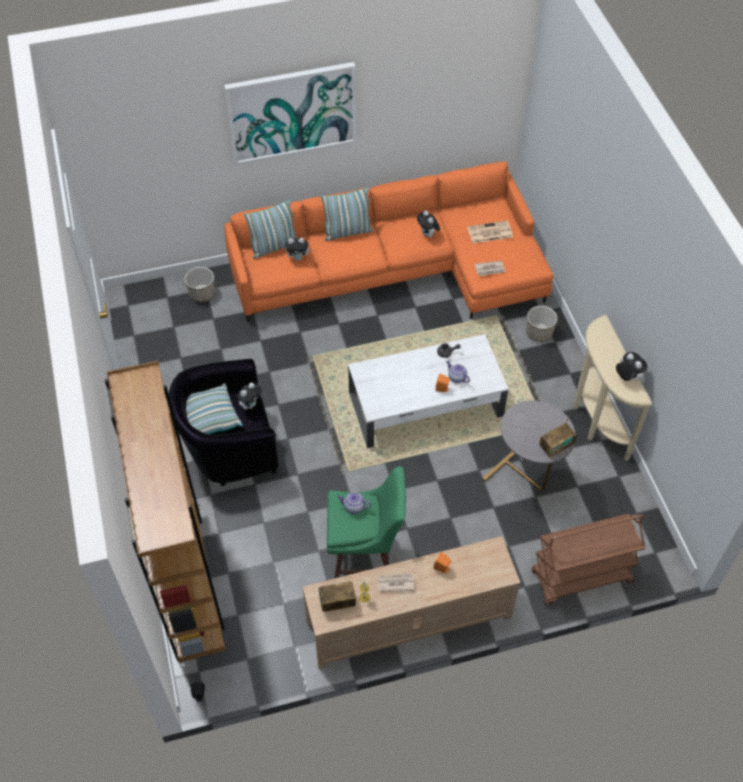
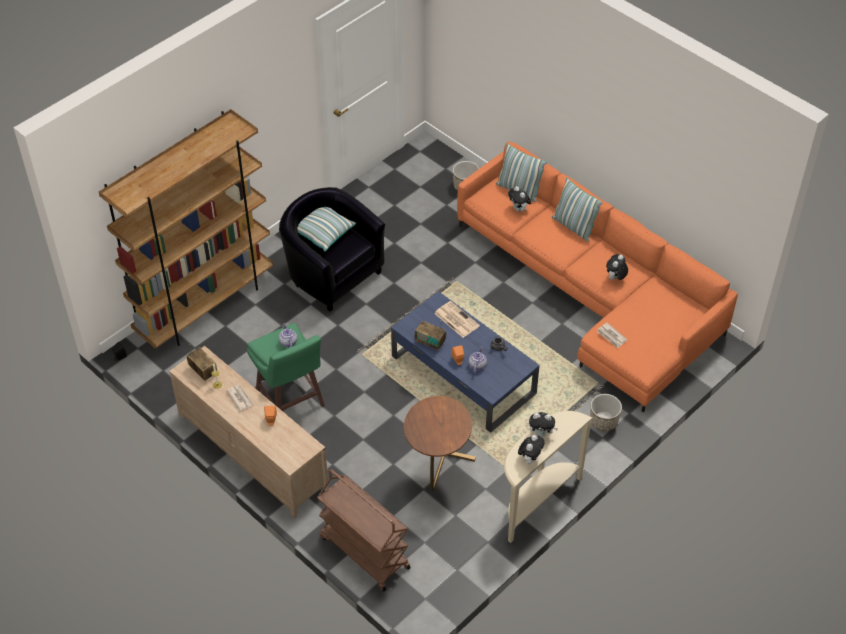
camera: 60 degrees right, 5 degrees down
(250, 404) = (352, 249): plush toy -> plush toy (541, 433)
(292, 112) = (577, 92): picture -> none
(426, 404) = (464, 375): white coffee table -> blue coffee table
(489, 233) = (654, 318): newspaper -> newspaper (456, 319)
(526, 478) = (437, 475): grey side table -> brown side table
(556, 447) = (429, 443): radio -> radio (430, 342)

